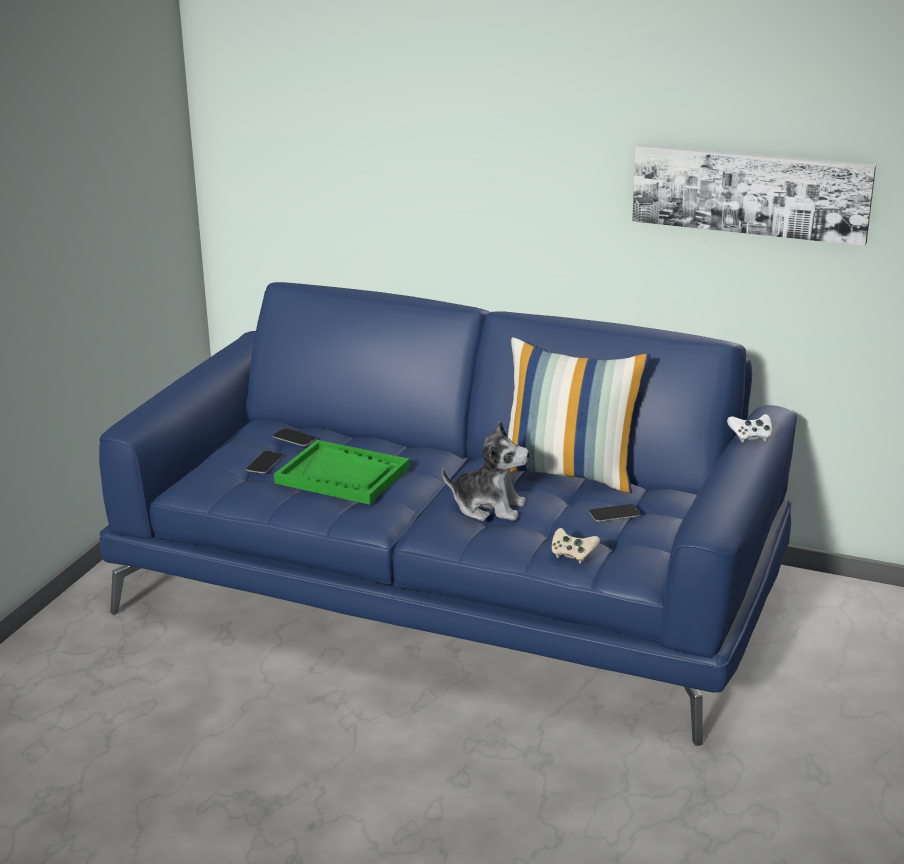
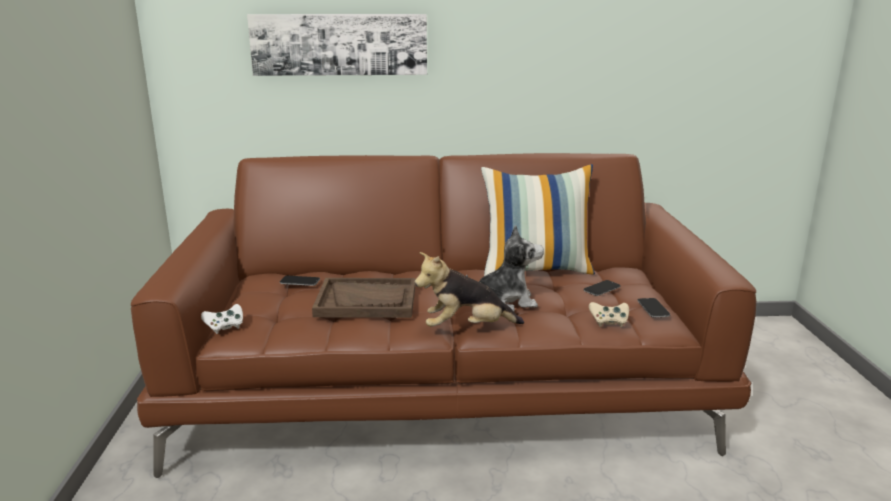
camera: 25 degrees left, 5 degrees down
(265, 463) = (289, 304): phone -> phone (653, 308)
(343, 475) = (367, 301): green tray -> brown tray
(416, 529) = (466, 328): none -> plush toy
(453, 591) = (445, 385): blue sofa -> brown sofa
(750, 192) = (620, 47): picture -> picture (339, 44)
(750, 437) = (662, 219): white game controller -> white game controller (224, 327)

